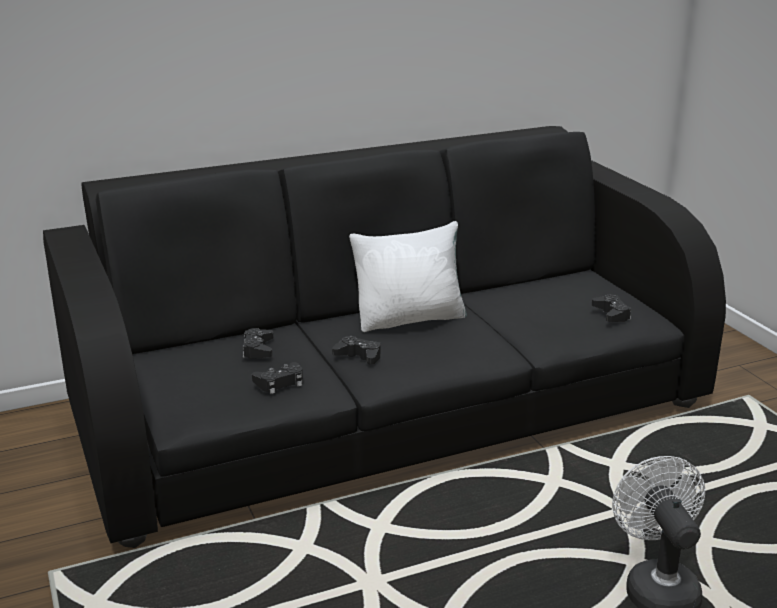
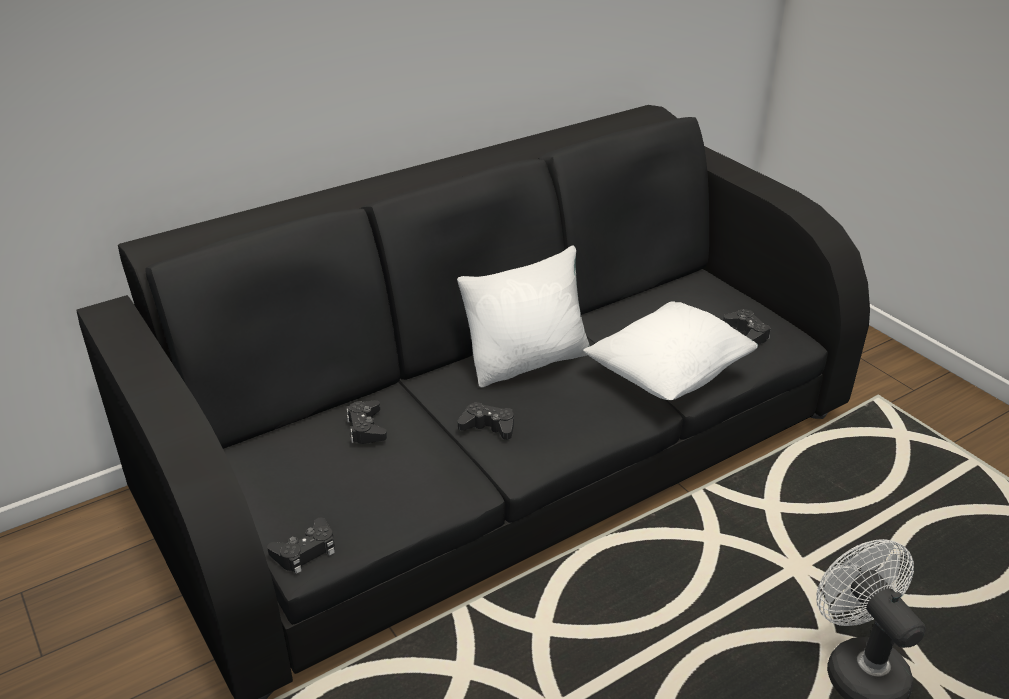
camera: 10 degrees left, 10 degrees up
(280, 383) = (408, 478): black game controller -> black game controller (305, 551)
(529, 337) = (668, 376): none -> white pillow

